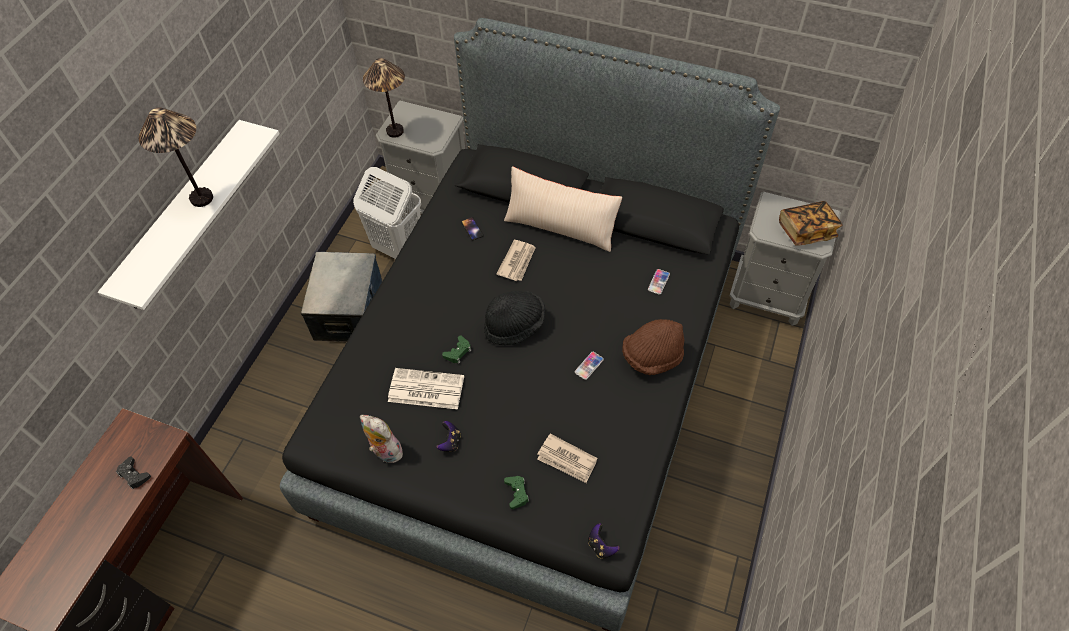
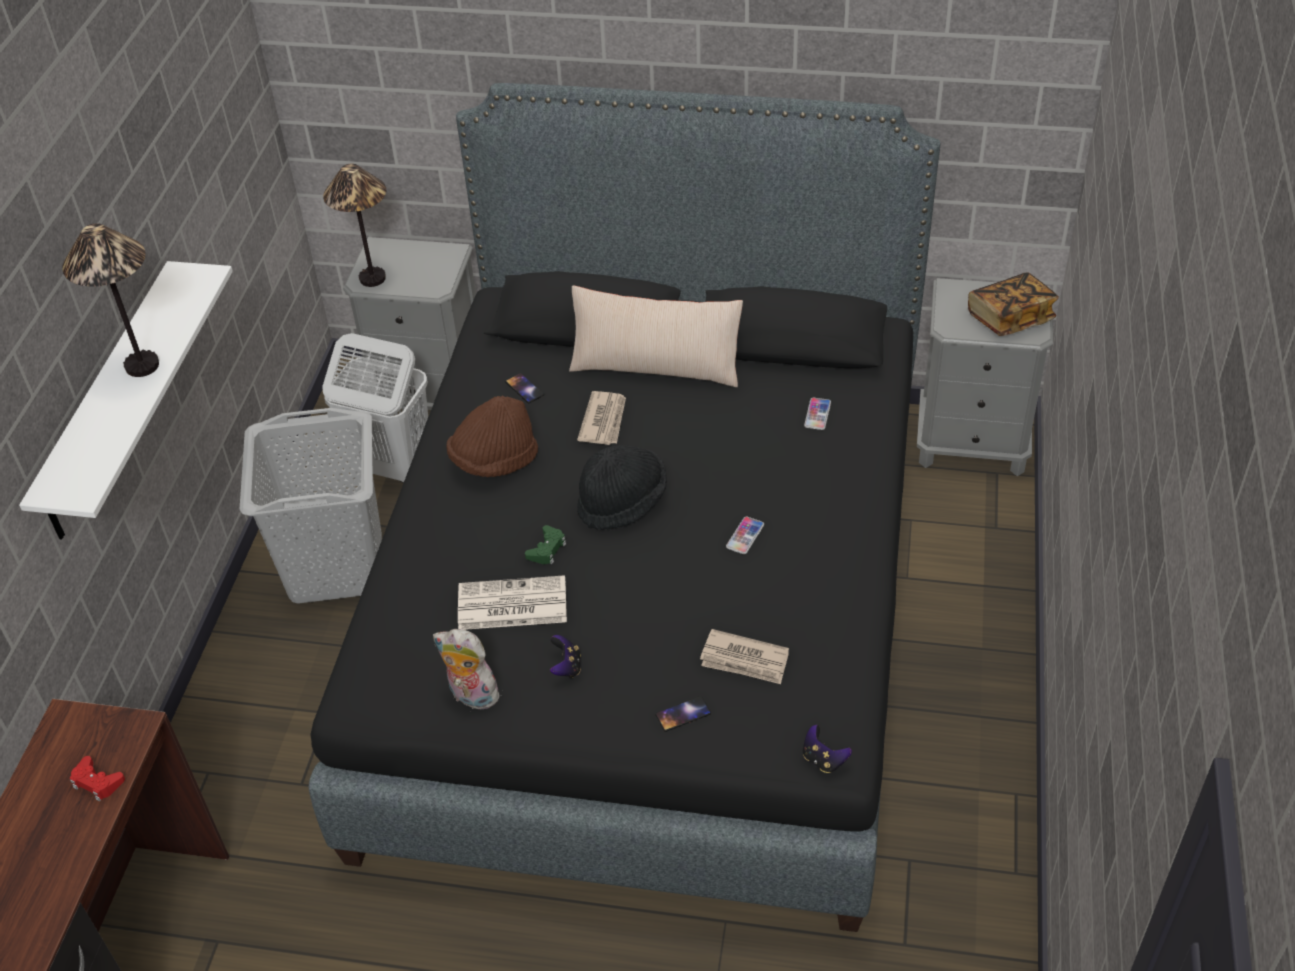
camera: 10 degrees left, 10 degrees down
(134, 475) = (97, 782): black game controller -> red game controller
(350, 311) = (337, 565): storage box -> grey laundry basket
(517, 493) = (683, 714): green game controller -> phone
(652, 357) = (833, 510): brown hat -> brown hat (494, 460)

